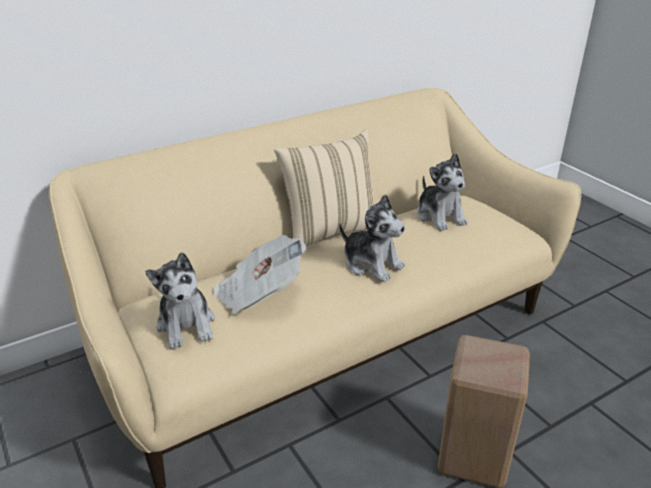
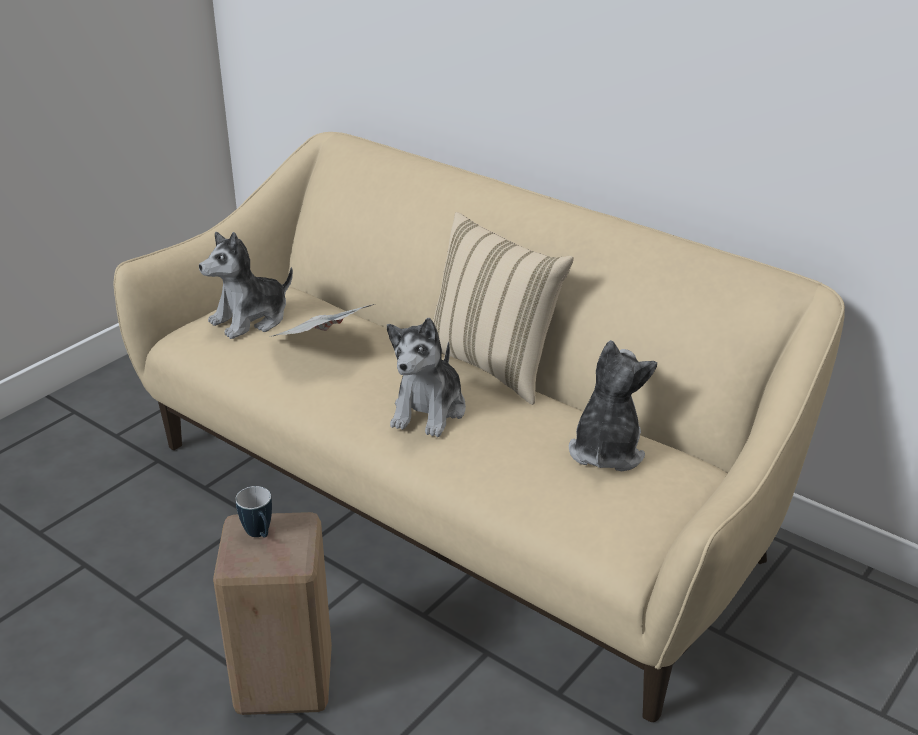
camera: 70 degrees right, 0 degrees up
(440, 216) = (606, 450): plush toy -> plush toy turned 150 degrees clockwise
(484, 363) = (260, 535): none -> mug

